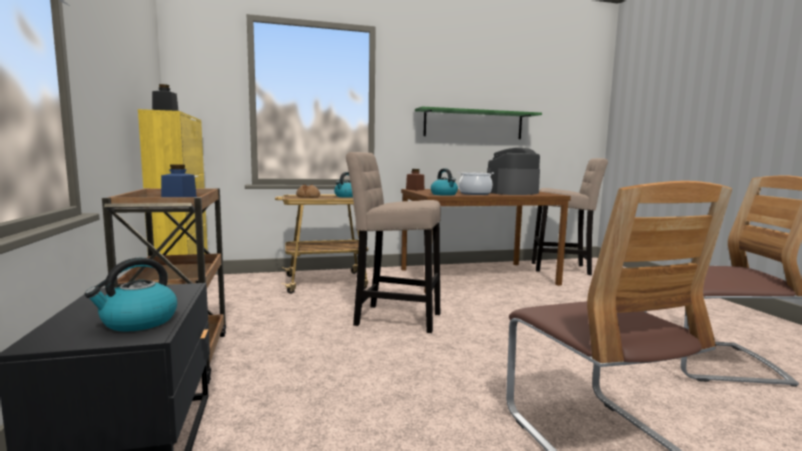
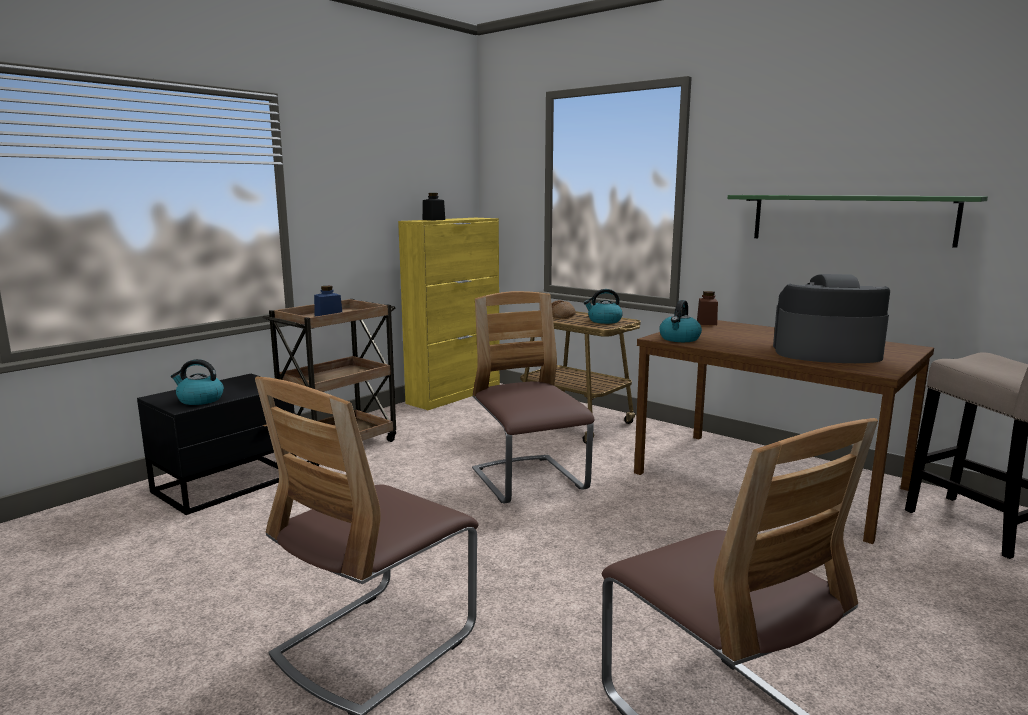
camera: 55 degrees right, 5 degrees up
(393, 318) = (528, 481): beige stool -> chair
(474, 194) = (736, 345): cooking pot -> none

